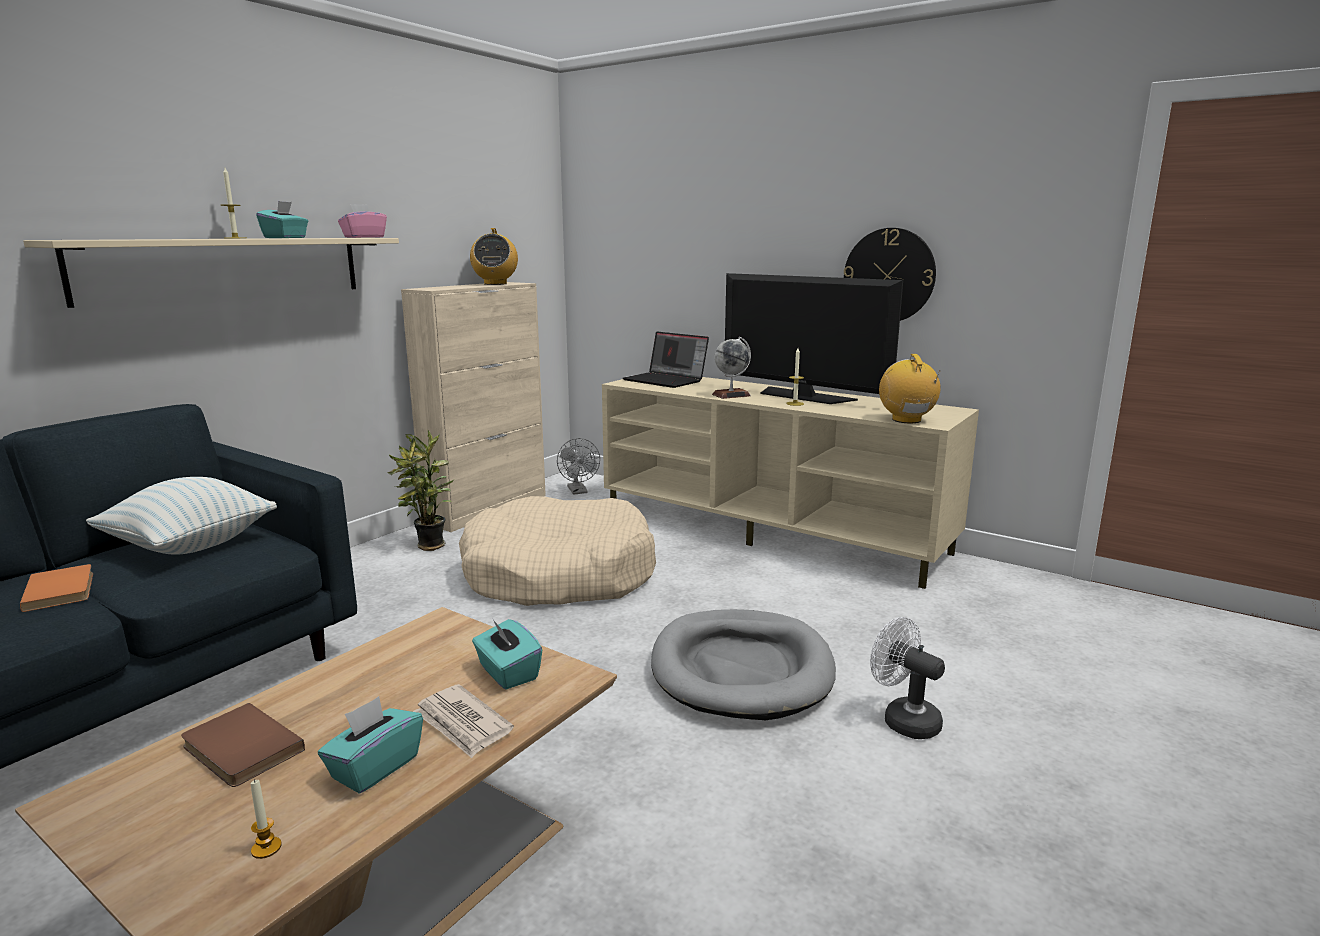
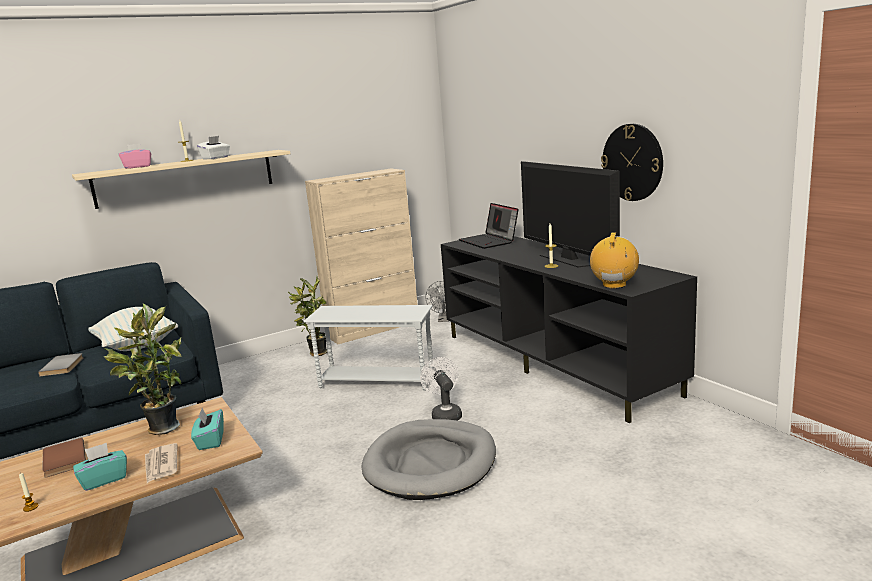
camera: 25 degrees right, 0 degrees up
(63, 590) = (64, 366): orange book -> grey book
(285, 238) = (216, 158): turquoise tissue box -> white tissue box
(364, 237) = (270, 151): pink tissue box -> pink tissue box (138, 167)
(387, 667) = (161, 428): none -> potted plant
(495, 284) = (375, 172): radio -> none
(559, 574) = (376, 381): beige dog bed -> white side table
(731, 395) = (516, 256): globe -> none
(771, 531) = (553, 363): beige tv stand -> black tv stand
(903, 719) = (505, 517): white fan -> white fan (445, 414)

